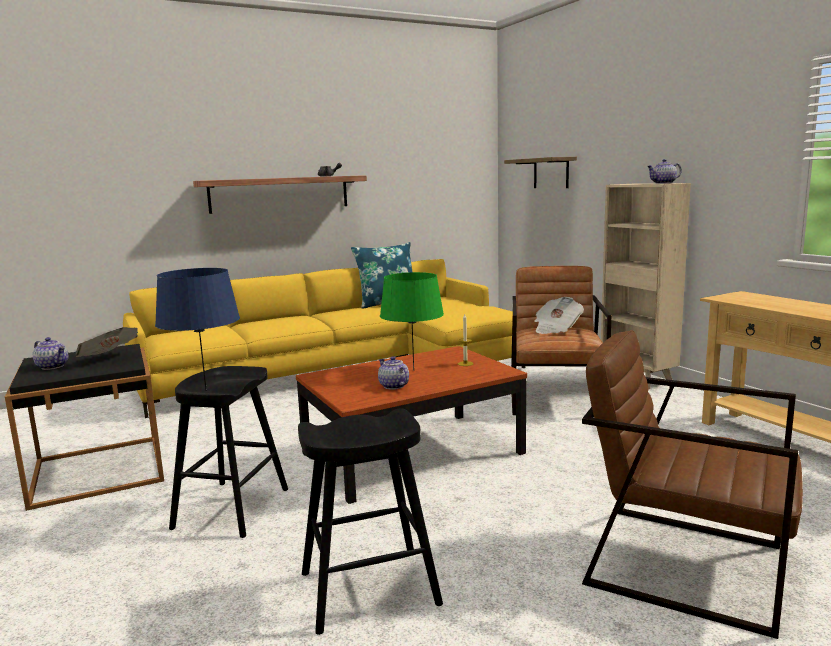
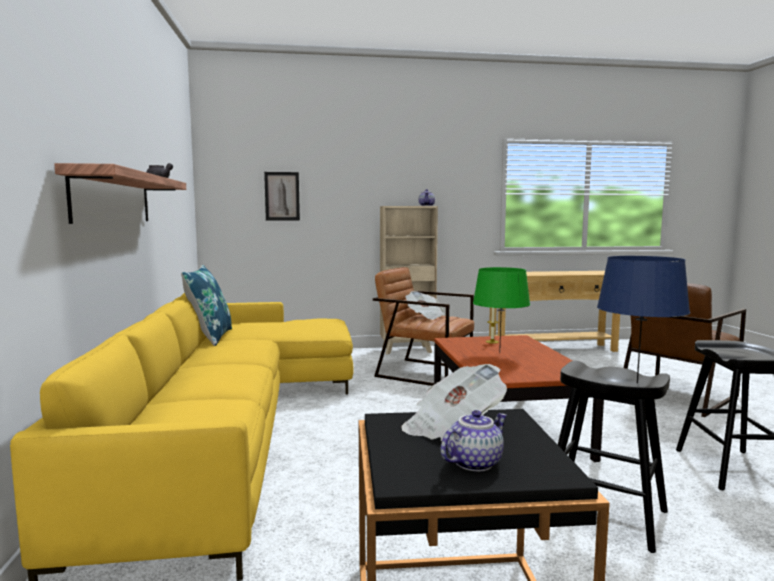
camera: 70 degrees left, 5 degrees down
(393, 386) = (542, 361): teapot -> none
(551, 173) = (282, 196): shelf -> picture

